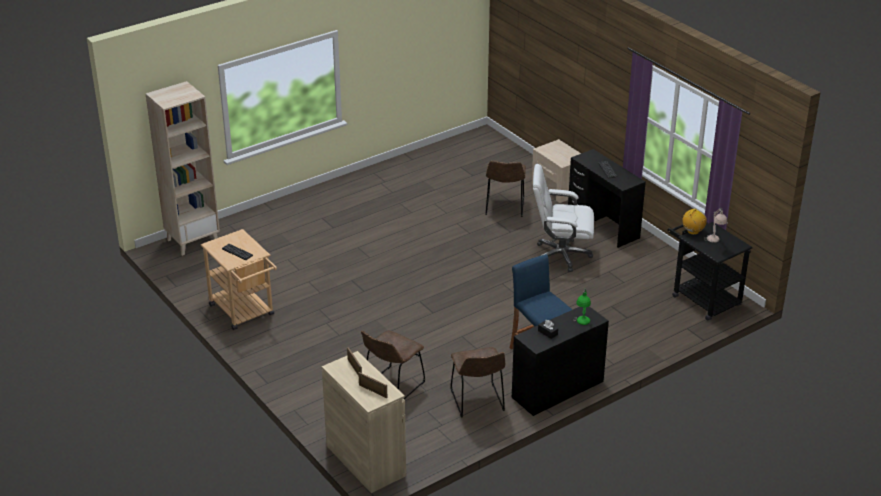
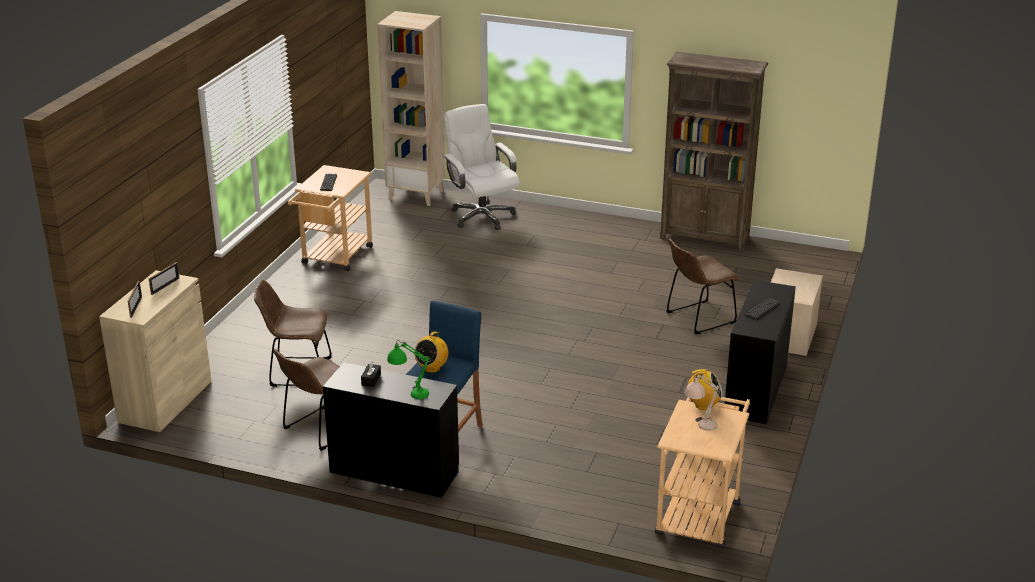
camera: 55 degrees right, 5 degrees down
(411, 160) = (705, 238): none -> brown bookcase
(545, 307) = (432, 368): none -> radio
(561, 255) = (654, 384): white office chair -> white office chair (482, 216)
(702, 298) = (699, 513): black cart -> beige cart

